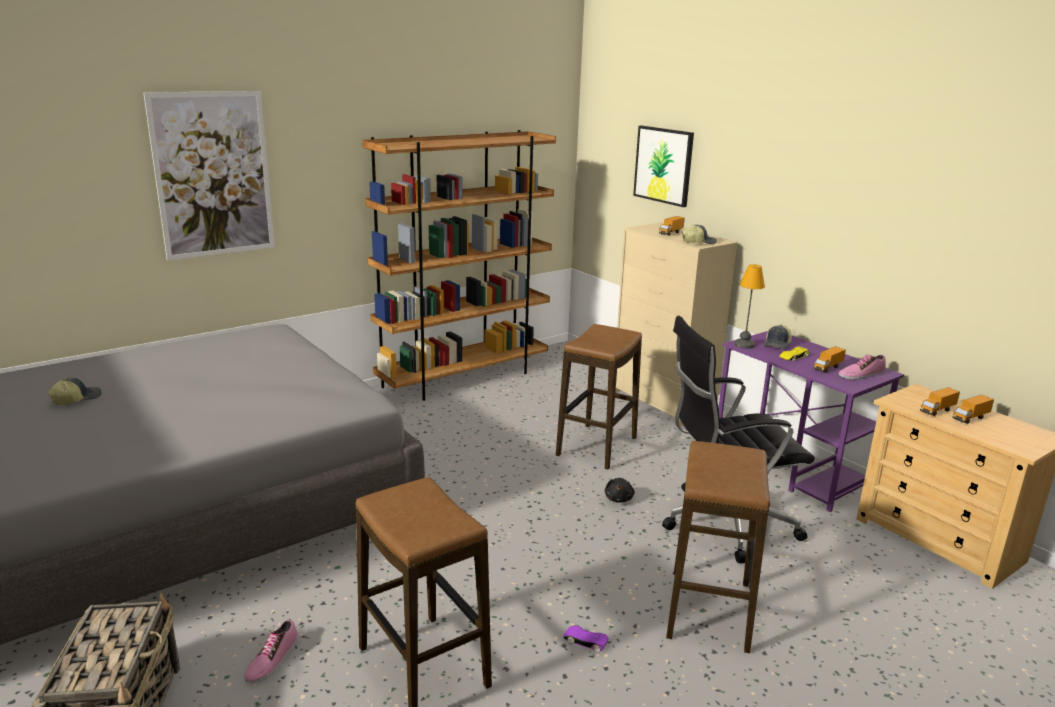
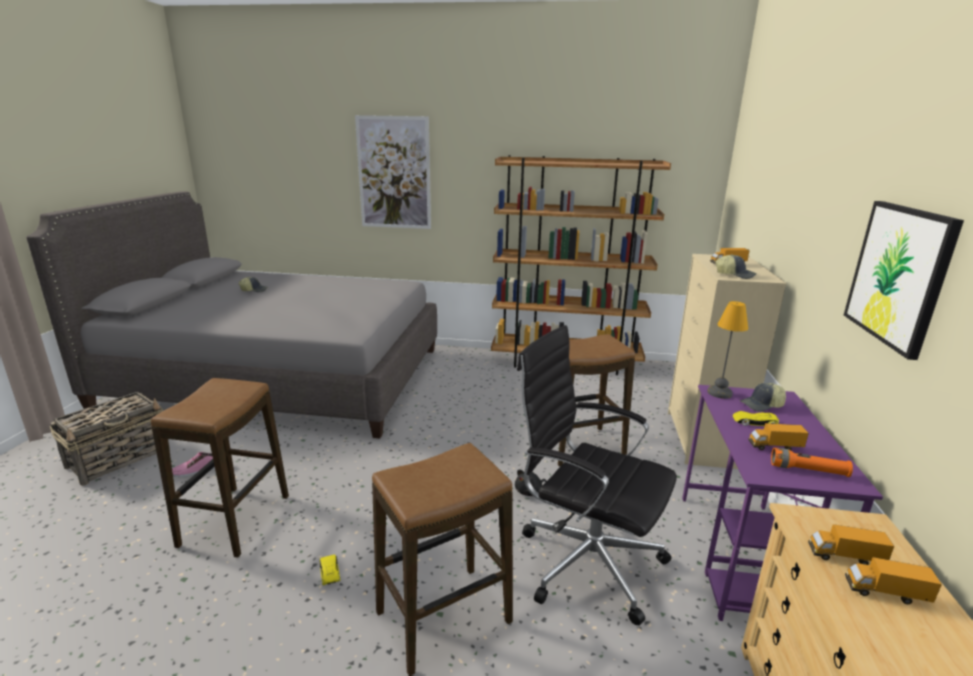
camera: 45 degrees right, 0 degrees up
(585, 641) = (329, 572): purple toy car -> yellow toy car
(663, 165) = (764, 196): picture -> picture (899, 275)
(861, 374) = (808, 470): shoe -> orange flashlight

